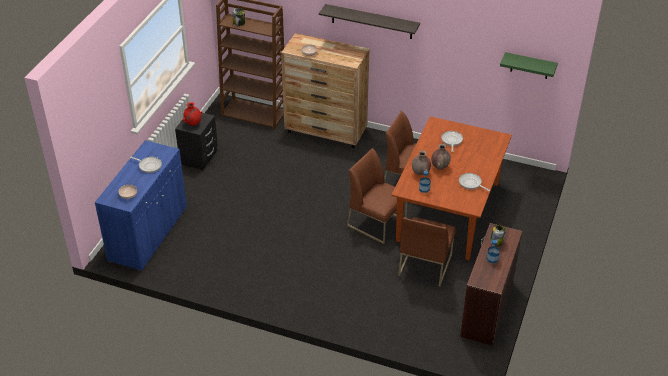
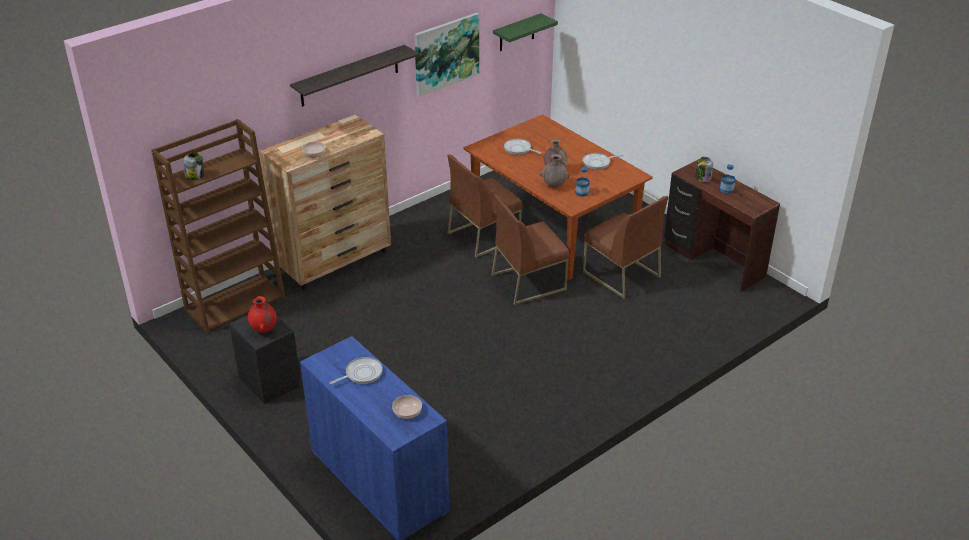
camera: 60 degrees left, 5 degrees down
(457, 47) = (446, 53): none -> picture

